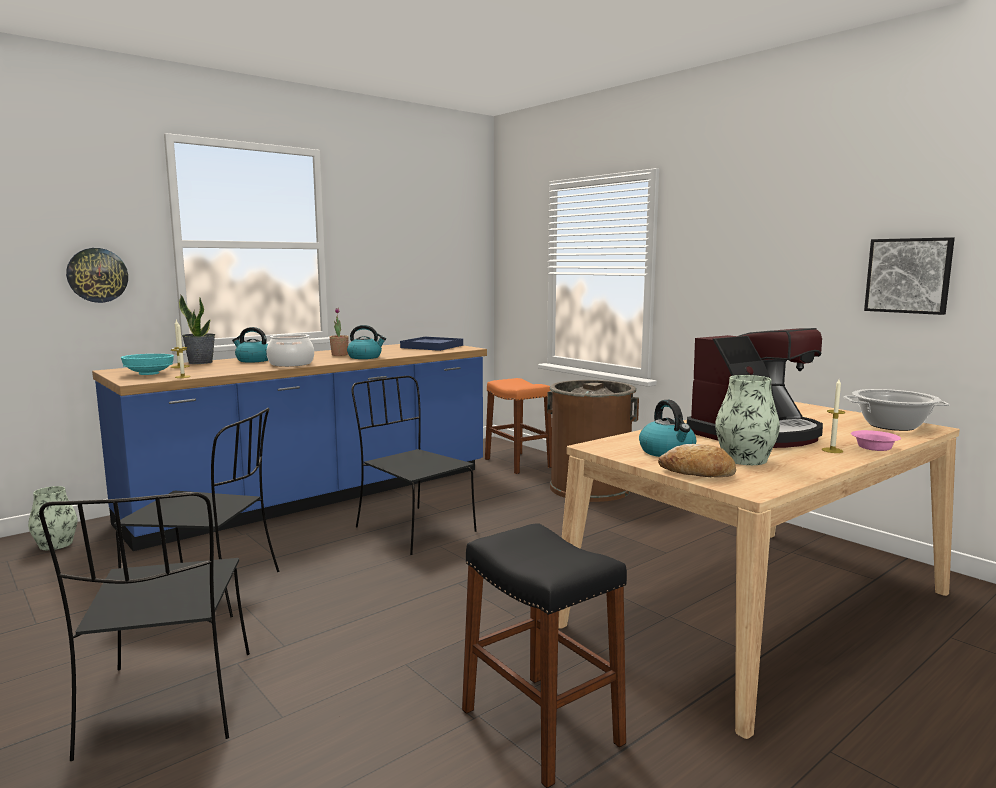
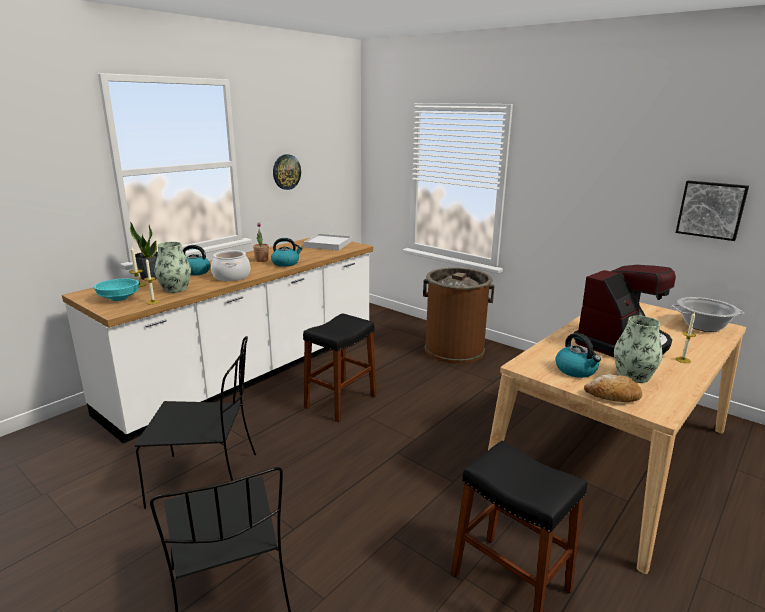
camera: 10 degrees left, 10 degrees up
(56, 544) = (51, 442): vase -> vase (175, 289)
(97, 275) = (53, 208): wall clock -> wall clock (286, 172)
(318, 496) = (250, 372): blue counter -> white counter
(413, 529) = (340, 401): black chair -> black stool
(432, 346) = (328, 244): blue tray -> white tray
(518, 463) = (391, 327): orange stool -> none
(873, 447) = (706, 354): pink bowl -> none

